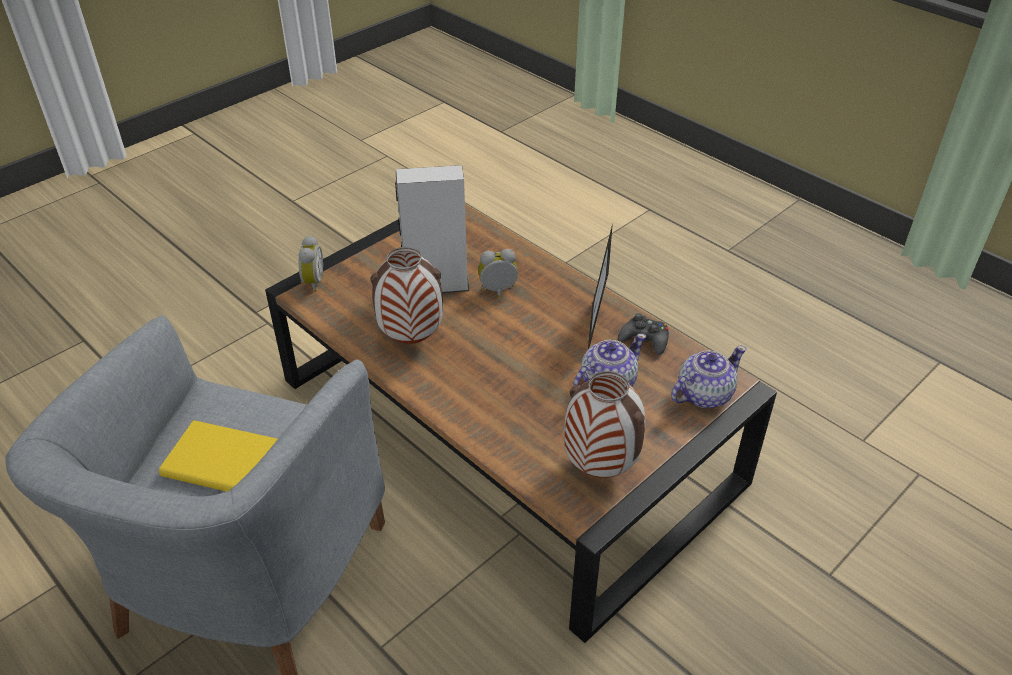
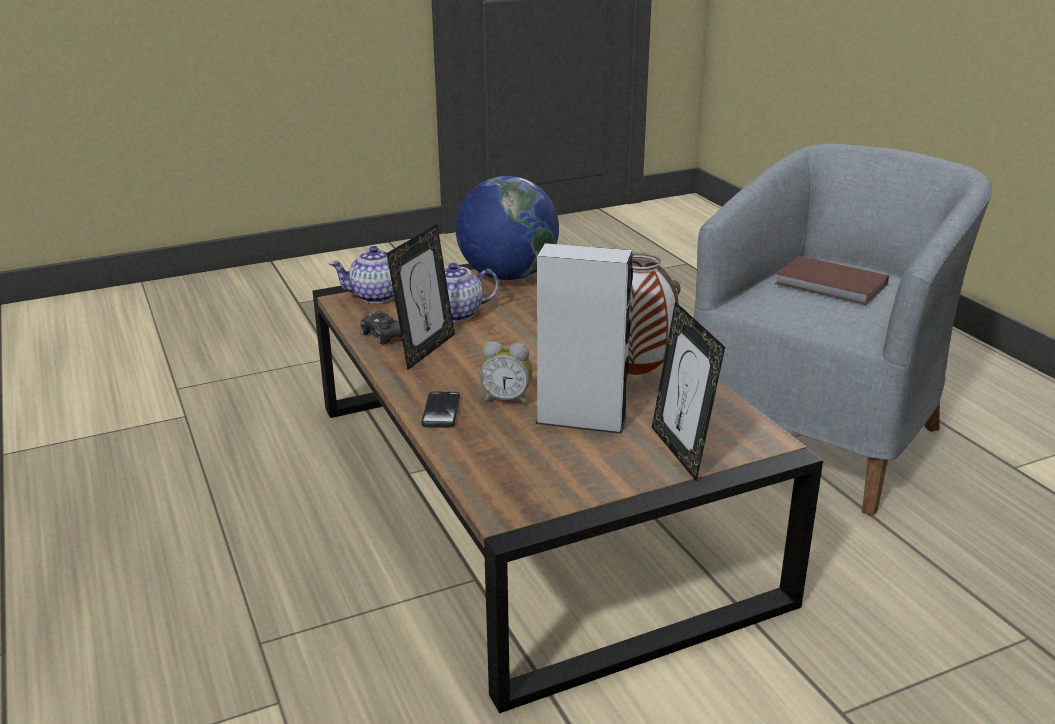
camera: 160 degrees left, 15 degrees down
(225, 460) = (831, 285): yellow book -> brown book
(311, 282) = (754, 453): alarm clock -> none
(361, 273) = (681, 452): none -> picture frame
(537, 271) = (441, 411): none -> phone
(601, 468) = (507, 276): vase -> globe

